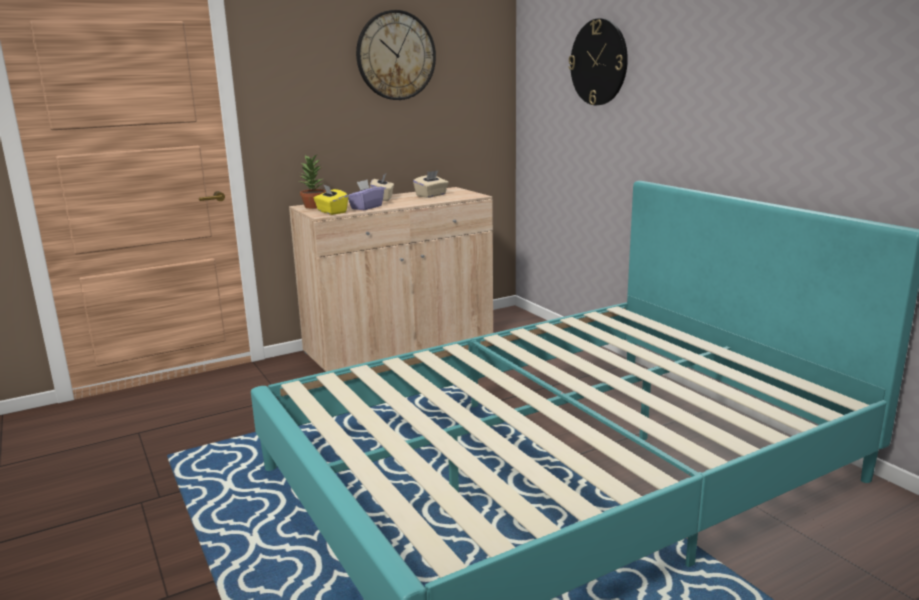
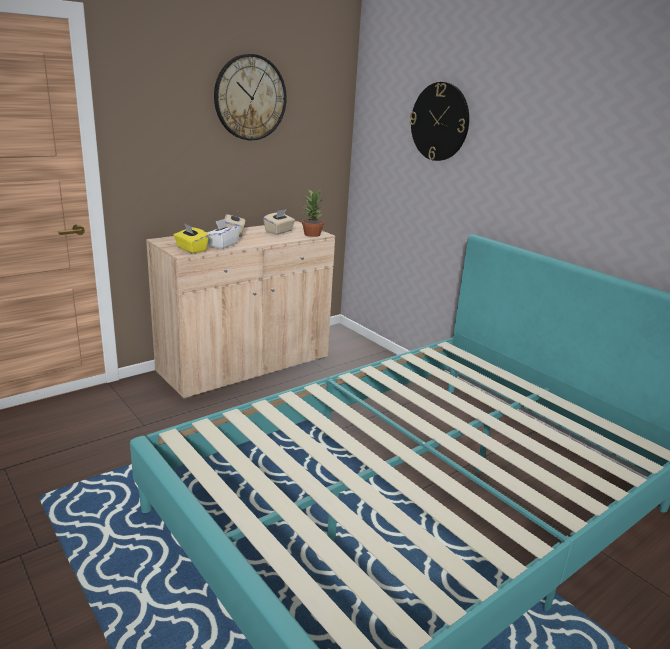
camera: 10 degrees left, 5 degrees up
(314, 207) = (172, 241): potted plant -> potted plant (312, 234)
(366, 207) = (223, 245): purple tissue box -> white tissue box

